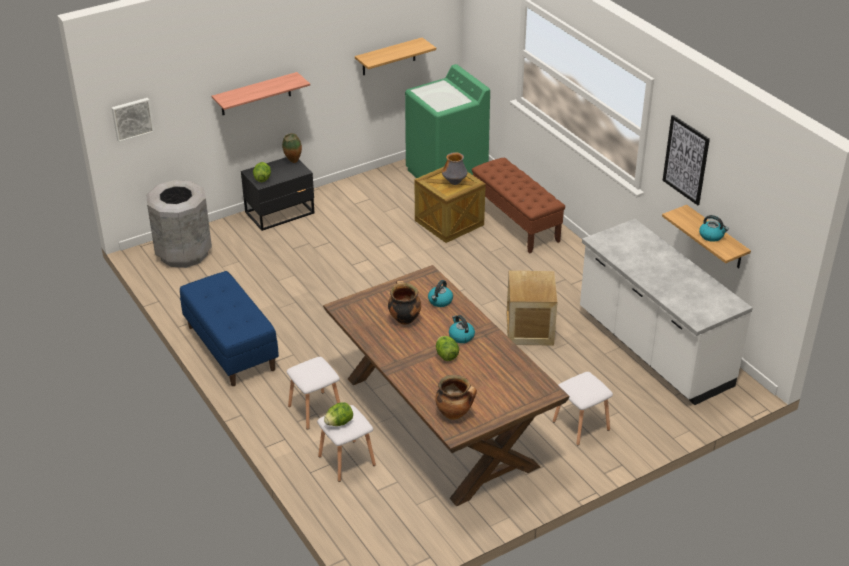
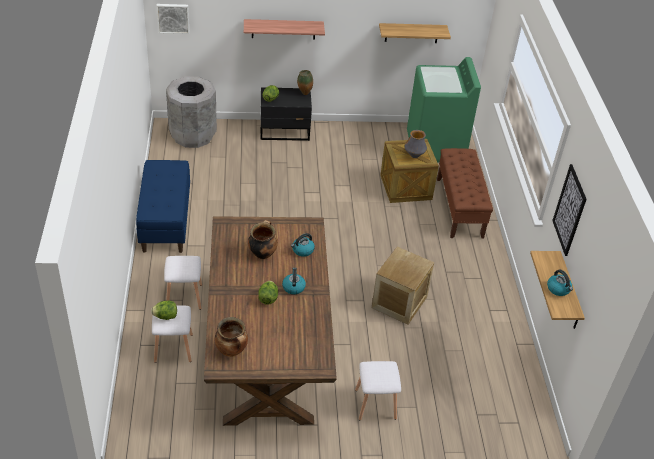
camera: 25 degrees right, 5 degrees up
(653, 349) = (489, 365): white counter -> none

